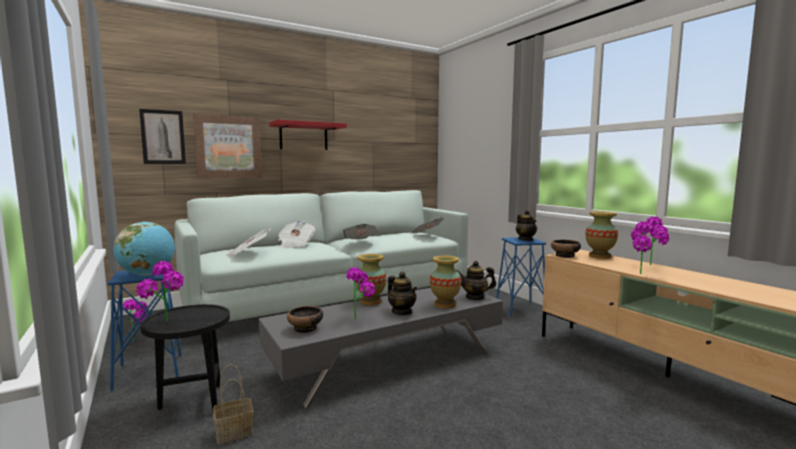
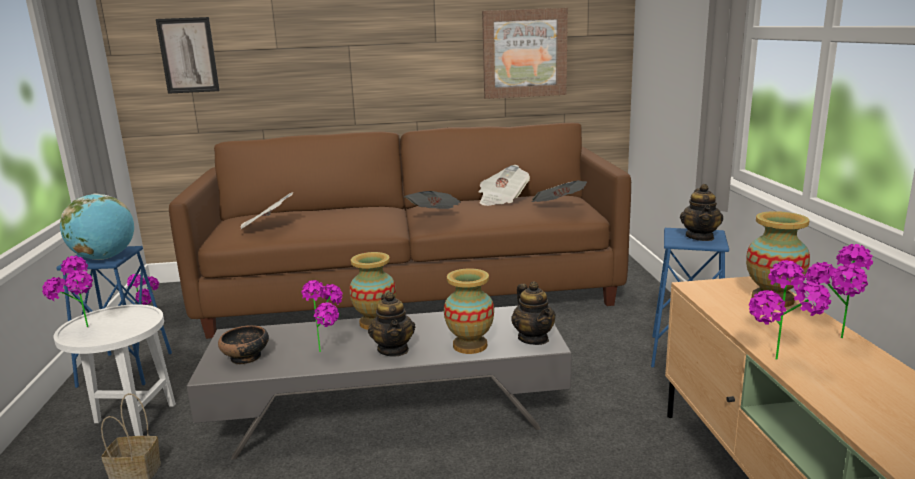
camera: 25 degrees right, 10 degrees up
(193, 402) = (131, 422): black side table -> white side table
(228, 147) = (274, 63): picture -> picture (524, 53)
(295, 245) = (343, 214): newspaper -> newspaper (501, 199)
(303, 136) = (384, 40): red shelf -> none
(332, 299) = (412, 292): white sofa -> brown sofa
(475, 297) = (533, 338): teapot -> teapot turned 135 degrees counterclockwise
(565, 256) = (704, 290): bowl -> none

